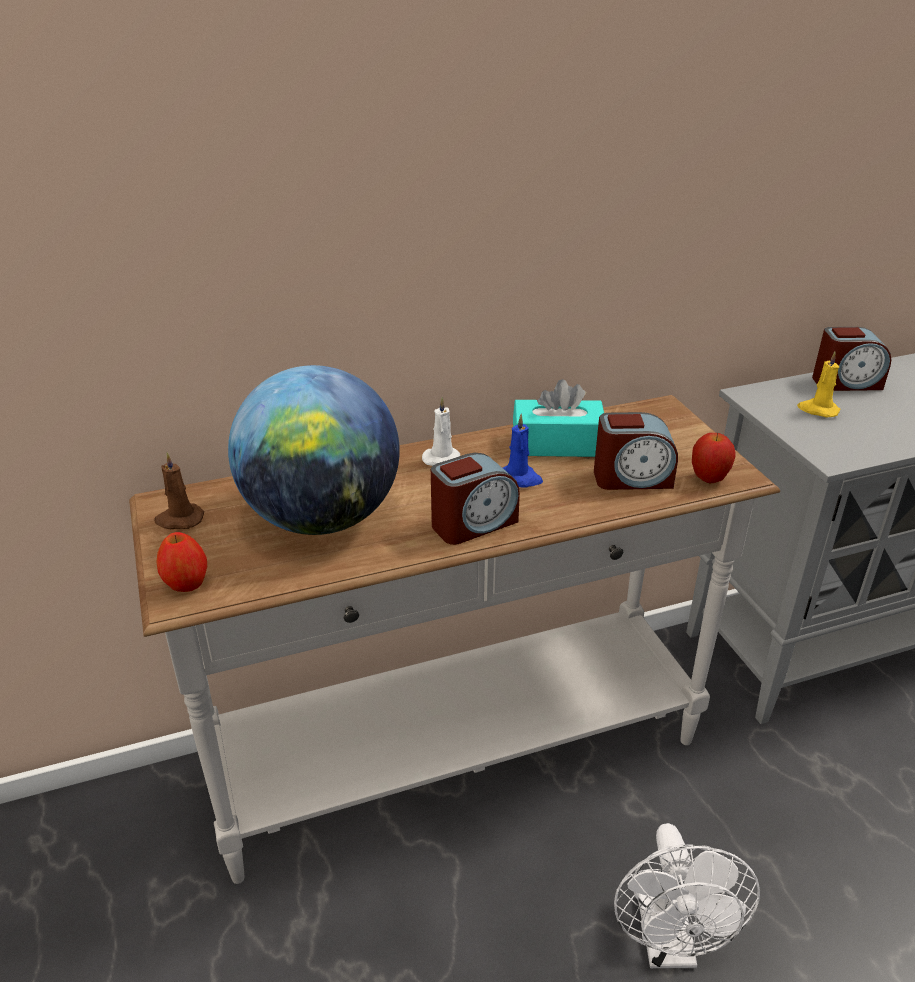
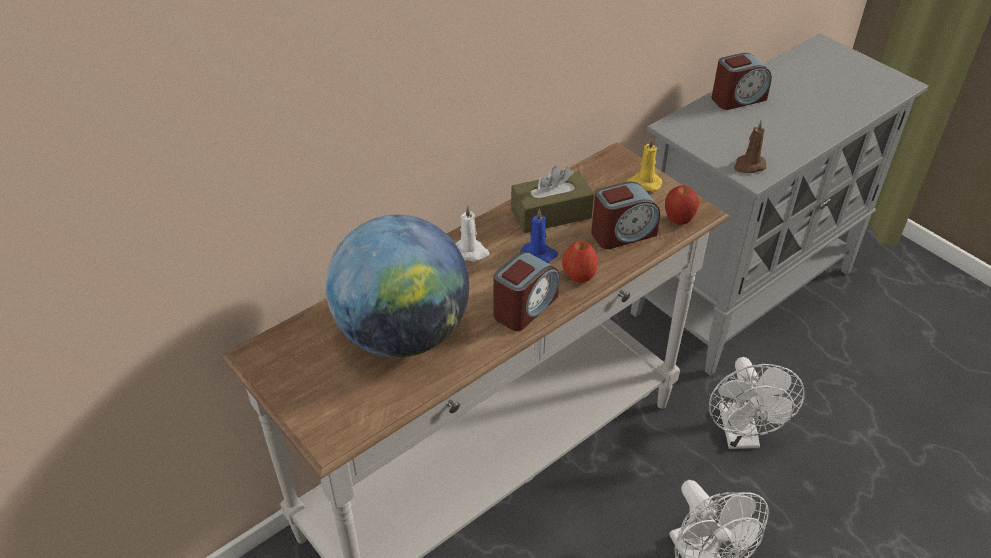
camera: 20 degrees left, 10 degrees up
(179, 519) = (284, 366): brown candle -> brown candle (749, 166)
(186, 584) = (329, 424): apple -> apple (579, 276)
(557, 444) = (551, 214): turquoise tissue box -> brown tissue box
(776, 804) = (741, 435): none -> white fan
(817, 410) = (727, 131): yellow candle -> yellow candle (643, 183)

